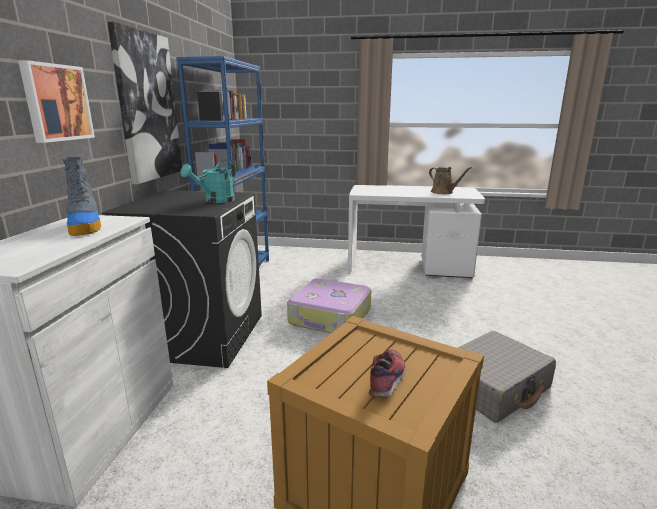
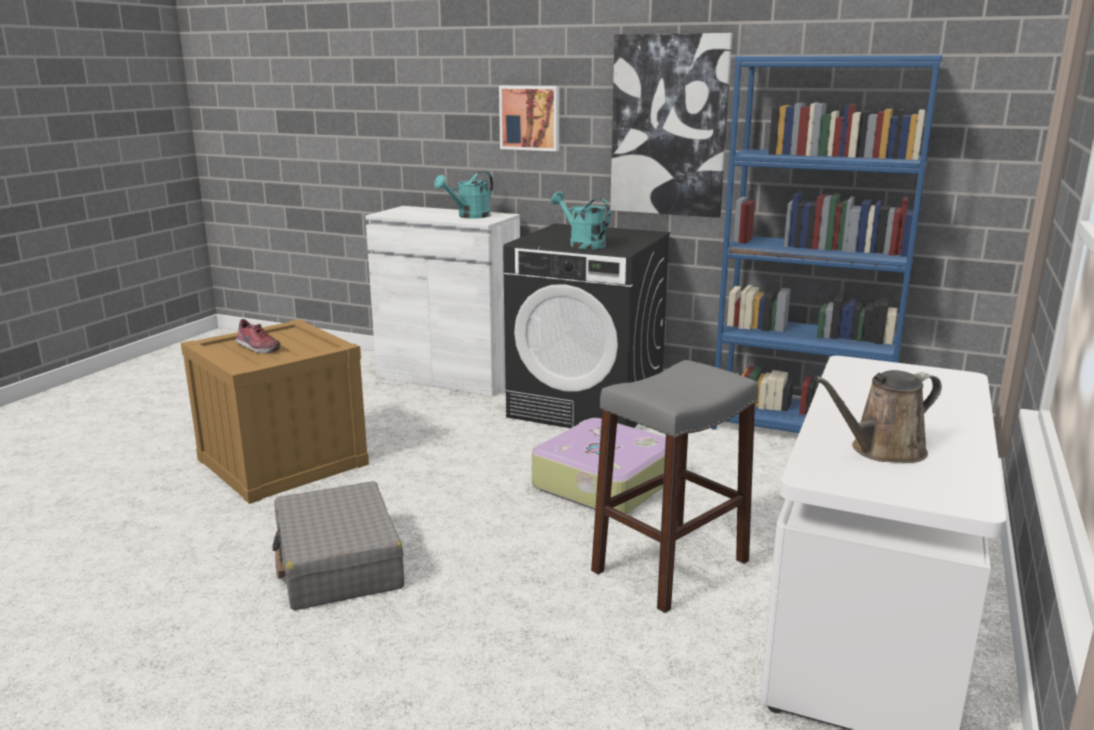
camera: 105 degrees right, 0 degrees up
(85, 226) = (469, 216): boot -> turquoise watering can
(402, 295) = (671, 566): none -> grey stool

